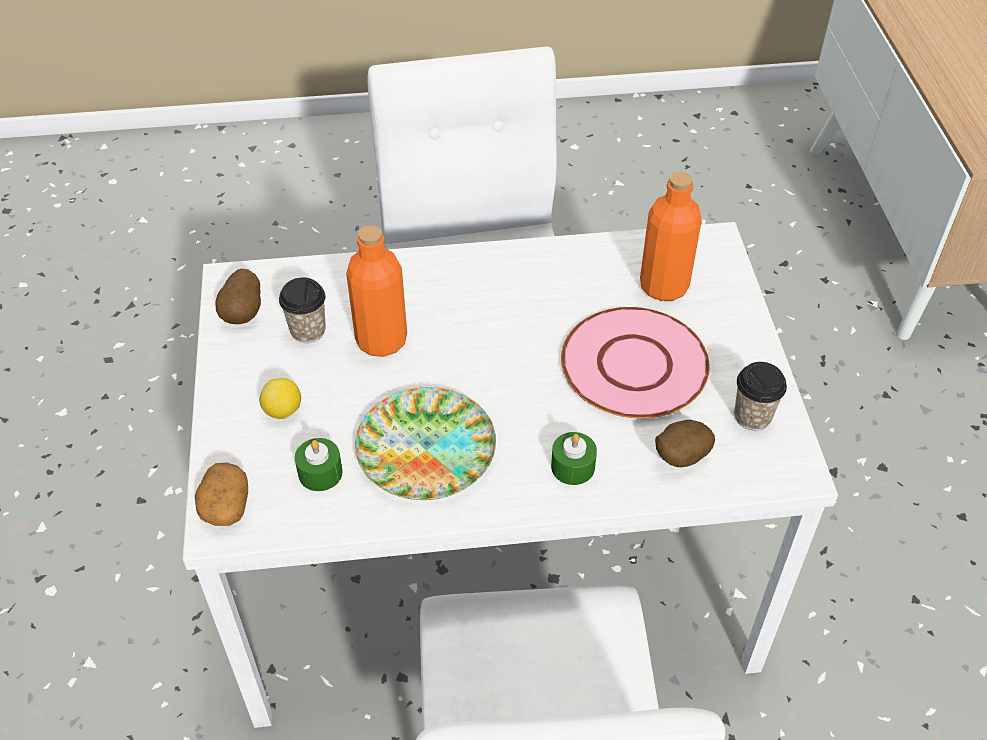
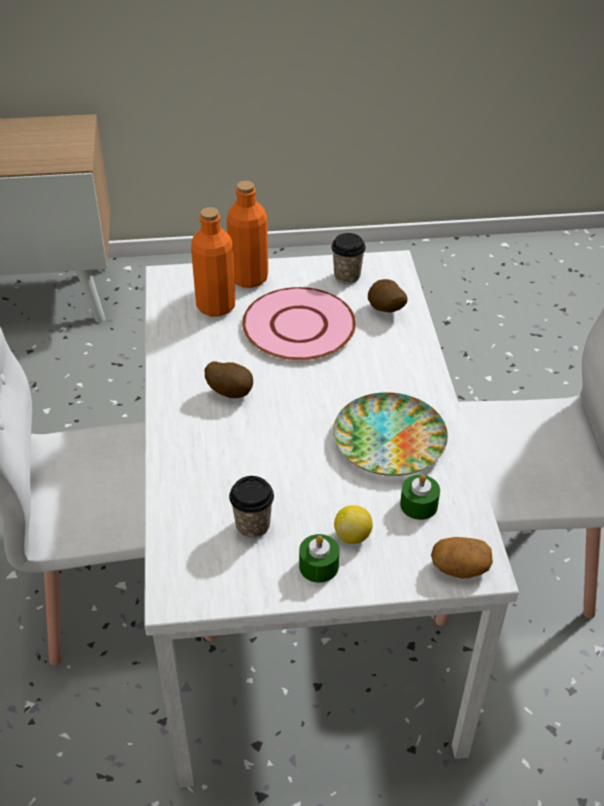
camera: 90 degrees left, 5 degrees down
(244, 314) = (226, 578): potato -> potato (231, 392)
(381, 340) = (267, 472): orange bottle -> orange bottle (249, 278)
(573, 467) = (398, 361): green candle -> green candle (318, 566)

